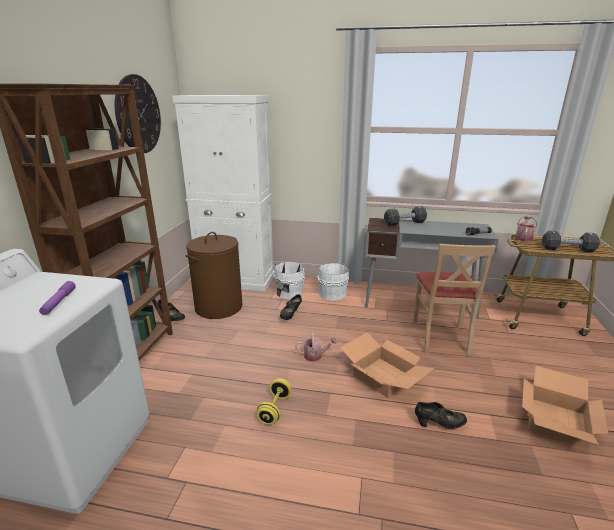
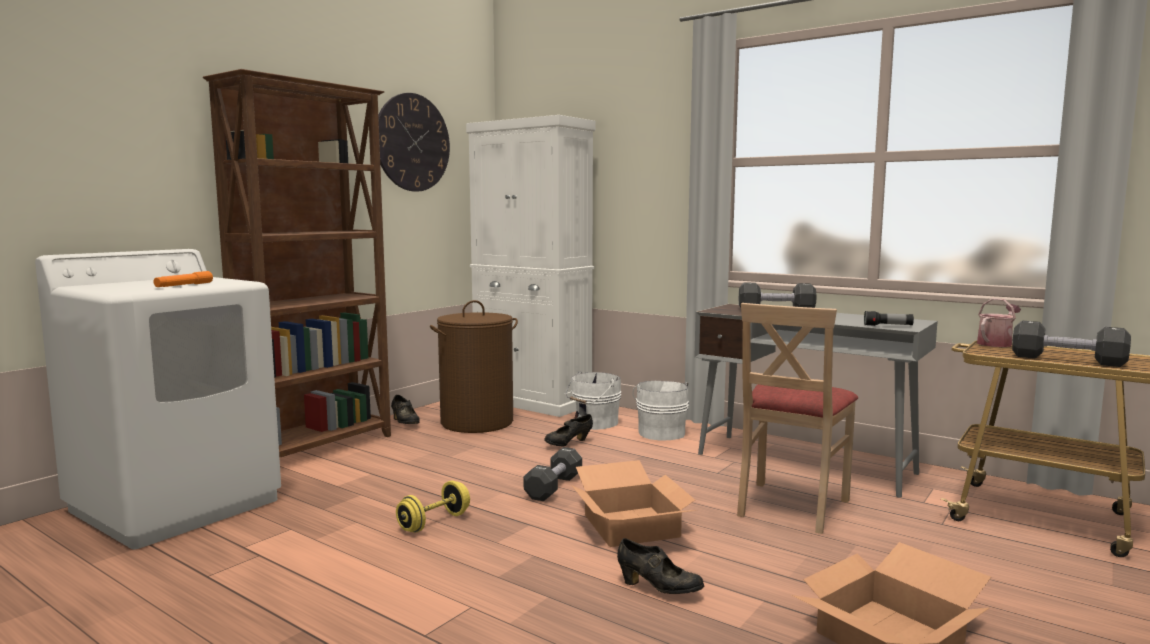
camera: 25 degrees right, 15 degrees down
(59, 302) = (184, 285): purple flashlight -> orange flashlight
(315, 356) = (554, 487): watering can -> black dumbbell

